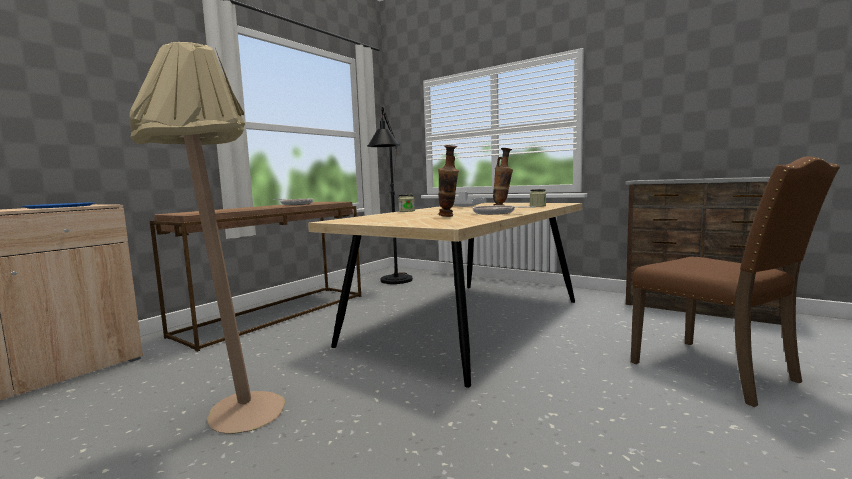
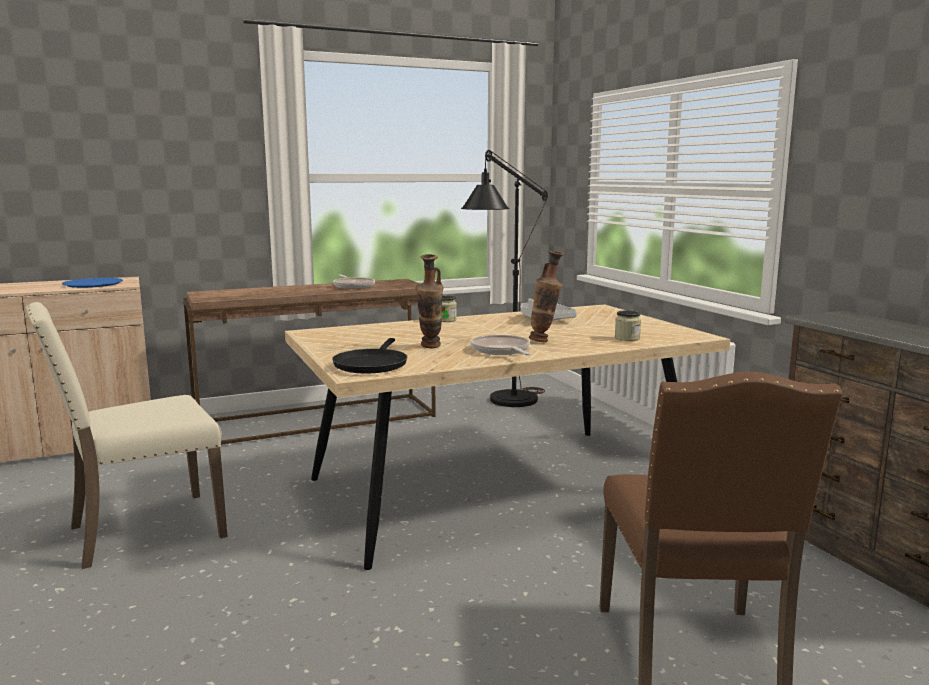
camera: 30 degrees right, 5 degrees up
(230, 421) = (142, 531): beige floor lamp -> beige chair
(443, 223) = (371, 364): none -> black frying pan

